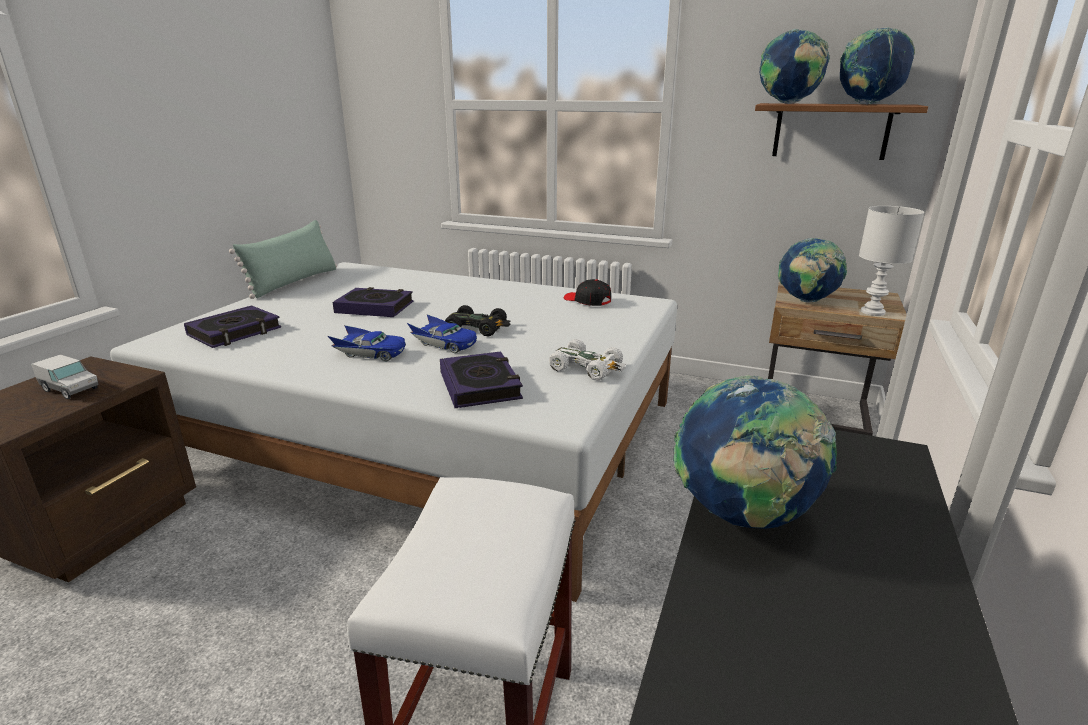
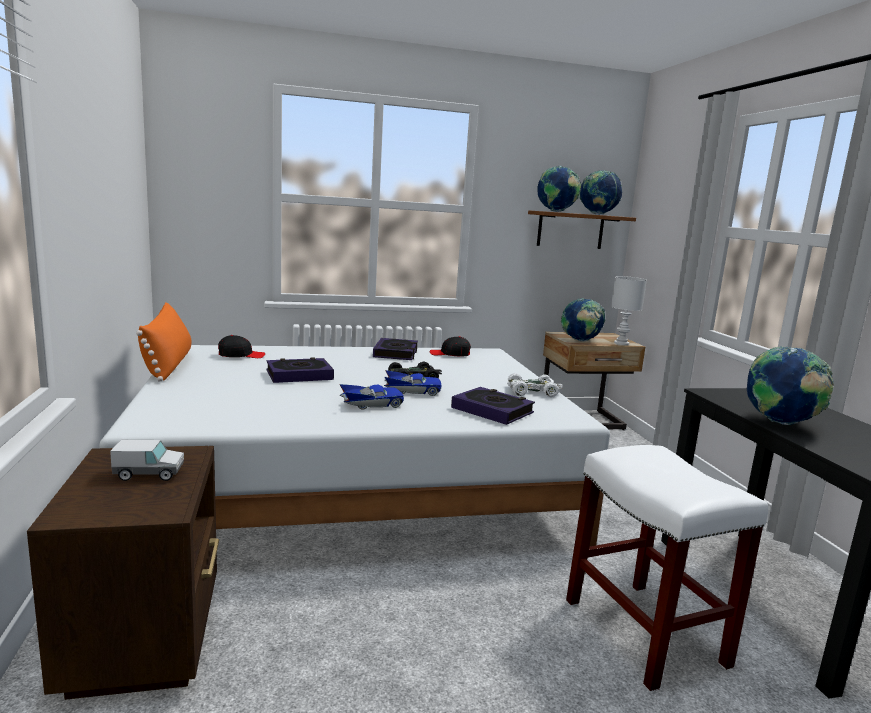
camera: 35 degrees left, 10 degrees down
(235, 332) = (211, 407): book -> book (396, 353)
(294, 282) = (168, 364): green pillow -> orange pillow
(370, 279) = (241, 355): none -> black cap

